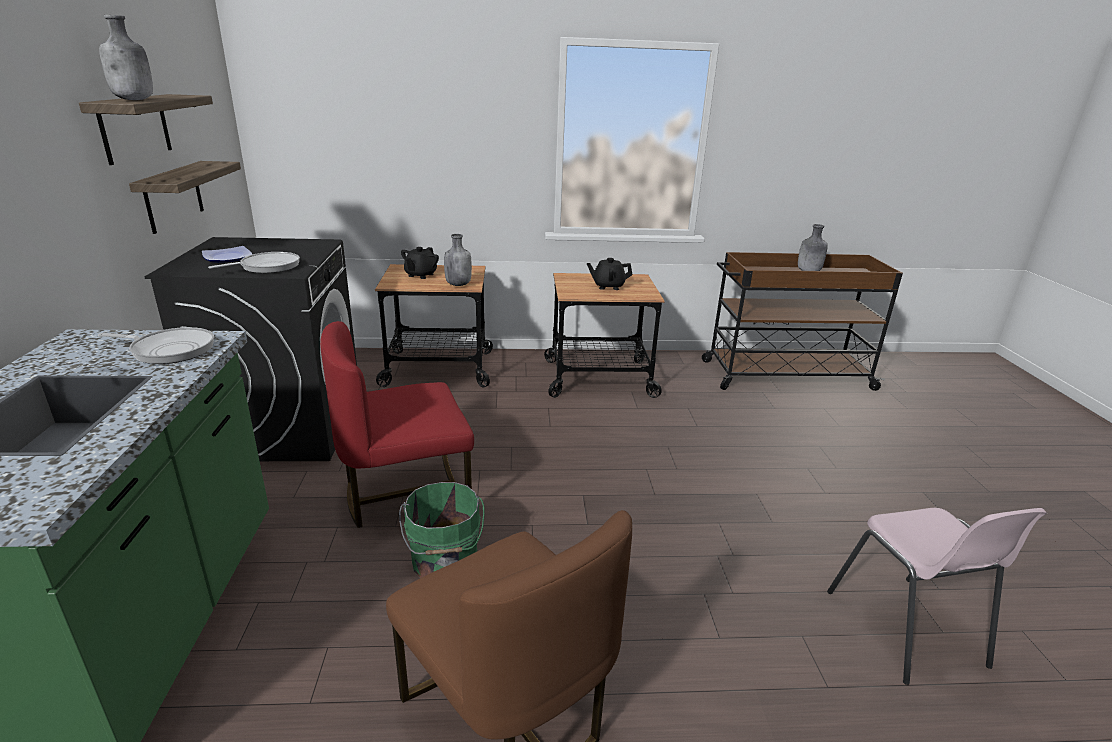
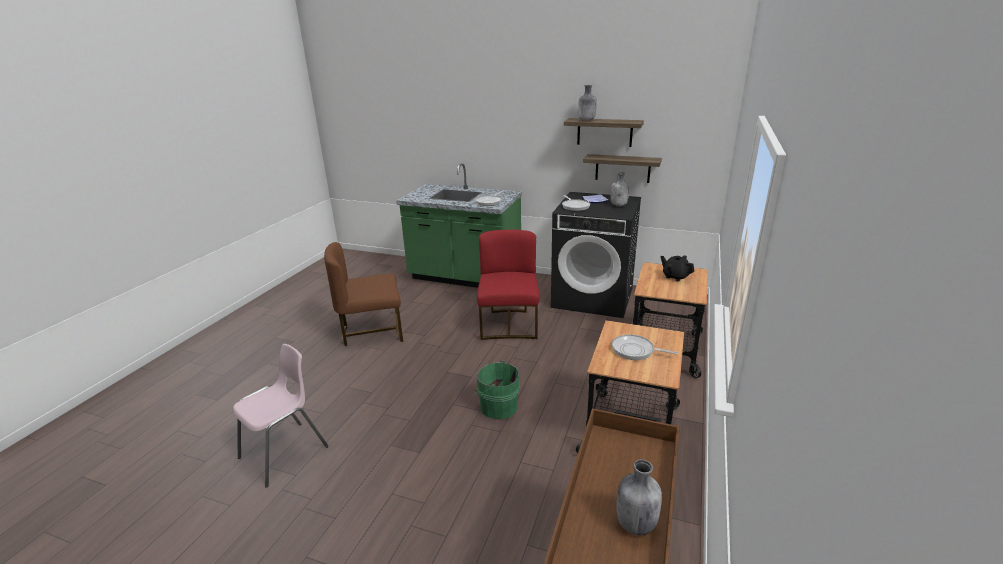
camera: 115 degrees right, 0 degrees up
(444, 561) = (453, 329): green bucket -> green bucket (497, 406)
(458, 284) = (649, 287): grey bottle -> grey bottle (619, 205)
(608, 286) = (635, 350): black teapot -> frying pan
(905, 629) = (285, 452): pink chair -> pink chair turned 120 degrees clockwise

